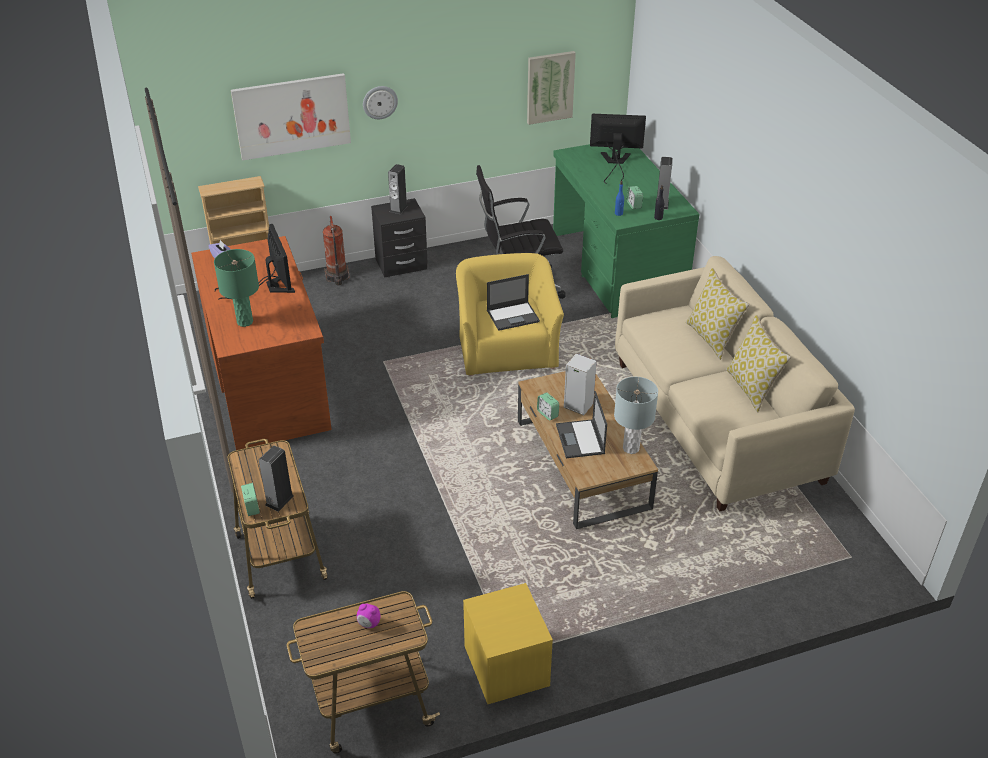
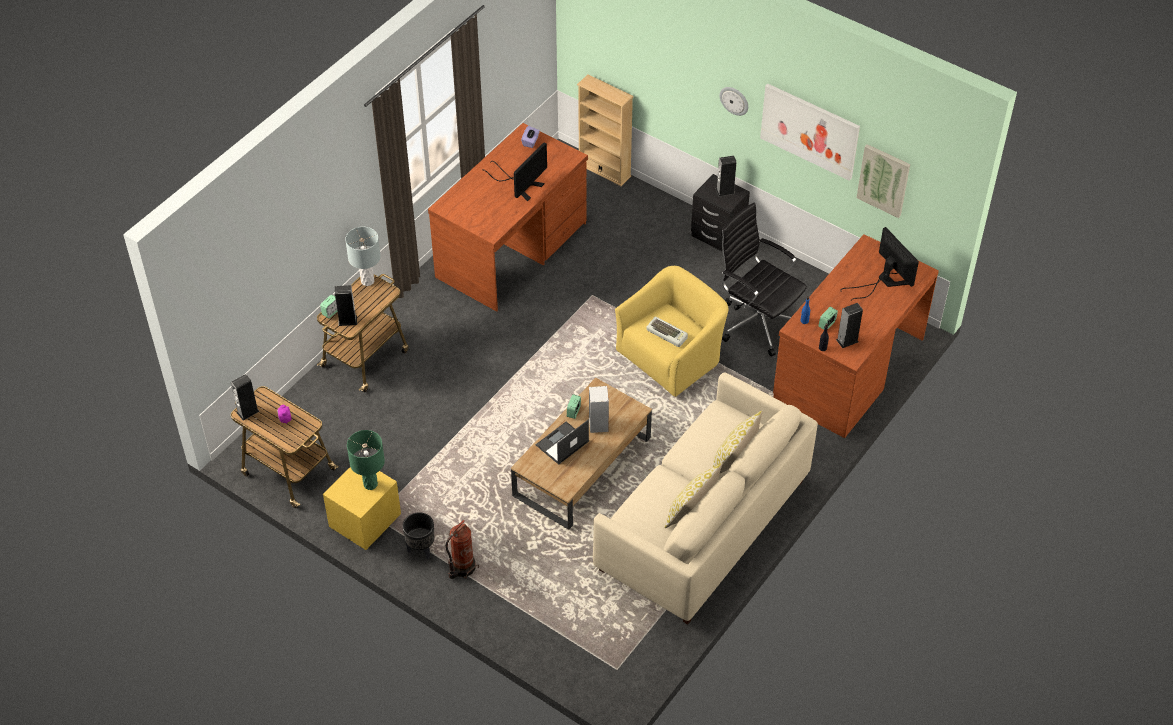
camera: 55 degrees right, 10 degrees up
(244, 322) = (473, 197): green table lamp -> green table lamp (370, 484)
(292, 116) = (665, 68): picture -> picture (810, 131)
(321, 654) = (247, 412): none -> speaker
(337, 277) = (664, 209): fire extinguisher -> fire extinguisher (461, 567)
(513, 316) = (667, 334): laptop -> keyboard
(587, 636) = (421, 550): none -> black planter
(616, 268) = (847, 369): green desk -> brown desk
(631, 448) = (577, 476): grey table lamp -> grey table lamp (367, 281)

